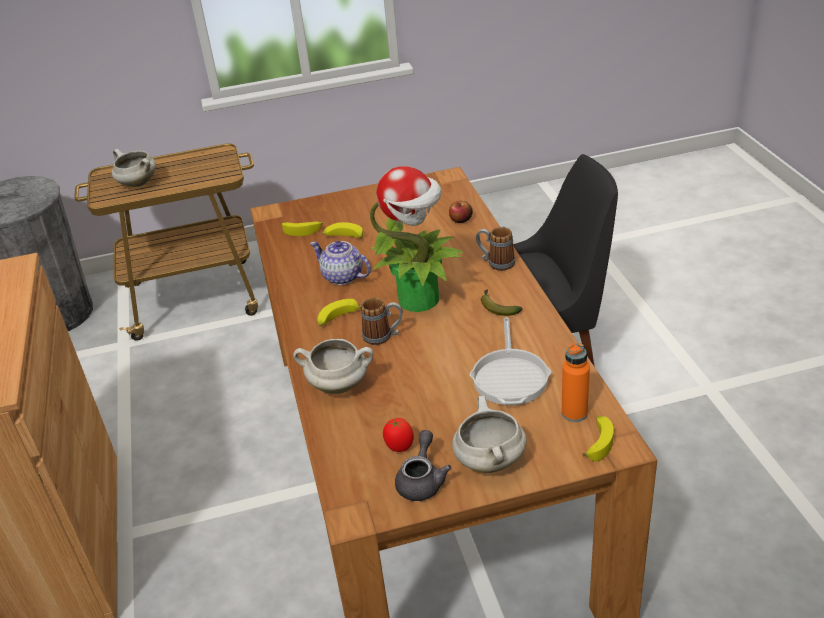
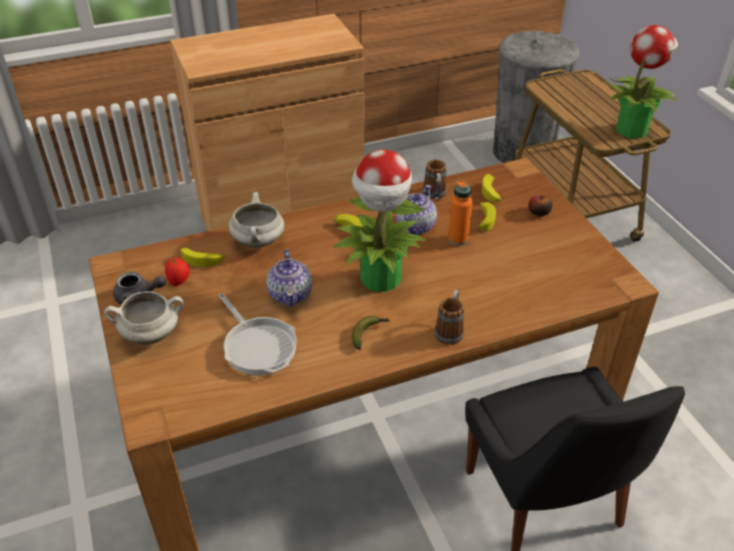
camera: 80 degrees right, 5 degrees up
(137, 184) = (573, 97): white cooking pot -> none
(214, 161) = (631, 129): none -> potted plant
(383, 336) = (323, 260): mug -> mug (435, 196)
(434, 357) = (291, 294): none -> teapot
(461, 220) = (534, 299): apple -> apple (538, 212)
(510, 377) = (258, 346): frying pan -> frying pan turned 120 degrees counterclockwise
(574, 413) = (200, 391): orange bottle -> orange bottle (458, 239)
(598, 442) = (158, 407): banana -> banana (203, 260)

